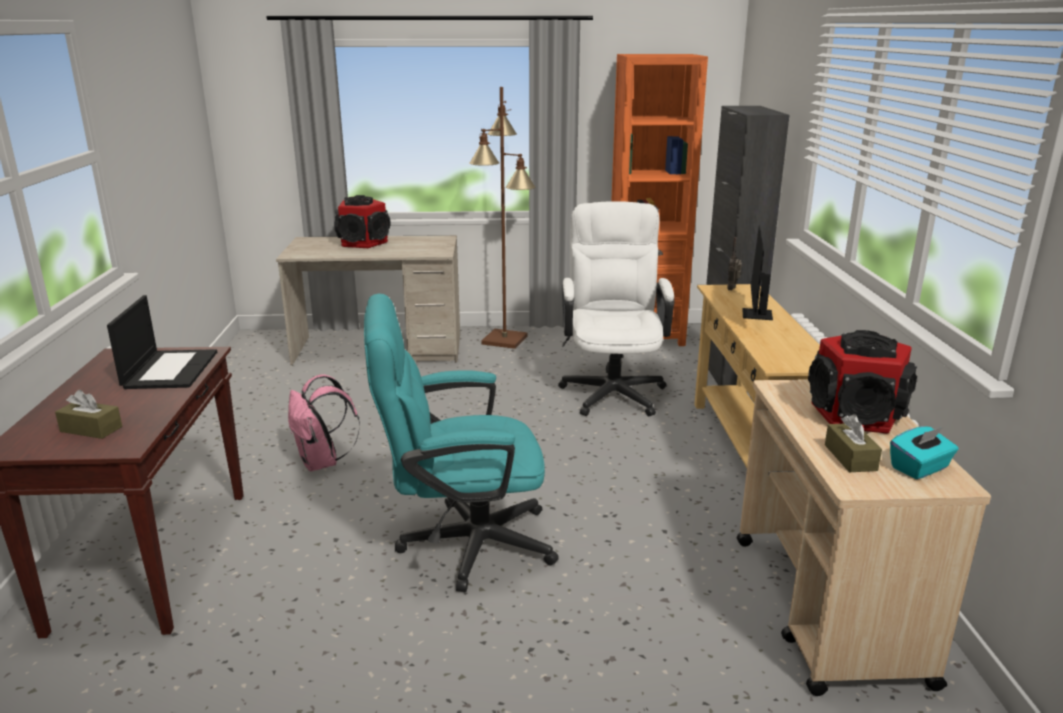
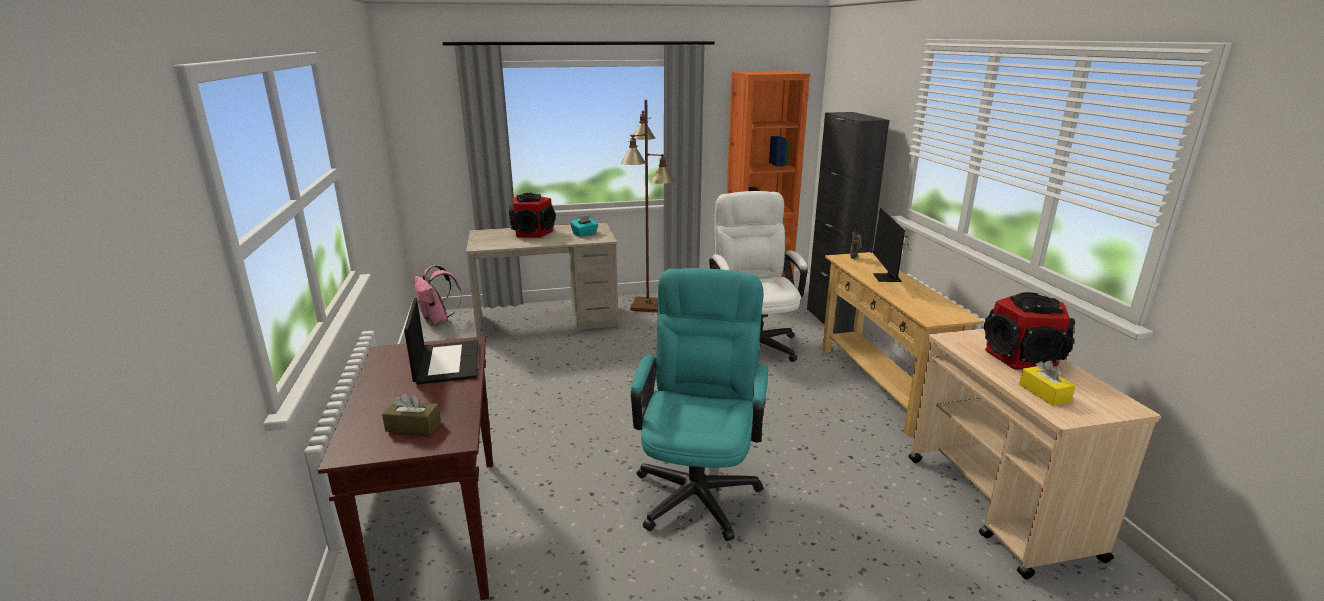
camera: 10 degrees left, 0 degrees up
(322, 462) = (547, 426): pink backpack -> pink backpack (438, 320)
(462, 544) = (698, 486): turquoise office chair -> turquoise office chair turned 120 degrees clockwise
(850, 457) = (1044, 393): brown tissue box -> yellow tissue box
(920, 468) = (1097, 397): turquoise tissue box -> turquoise tissue box (585, 234)

